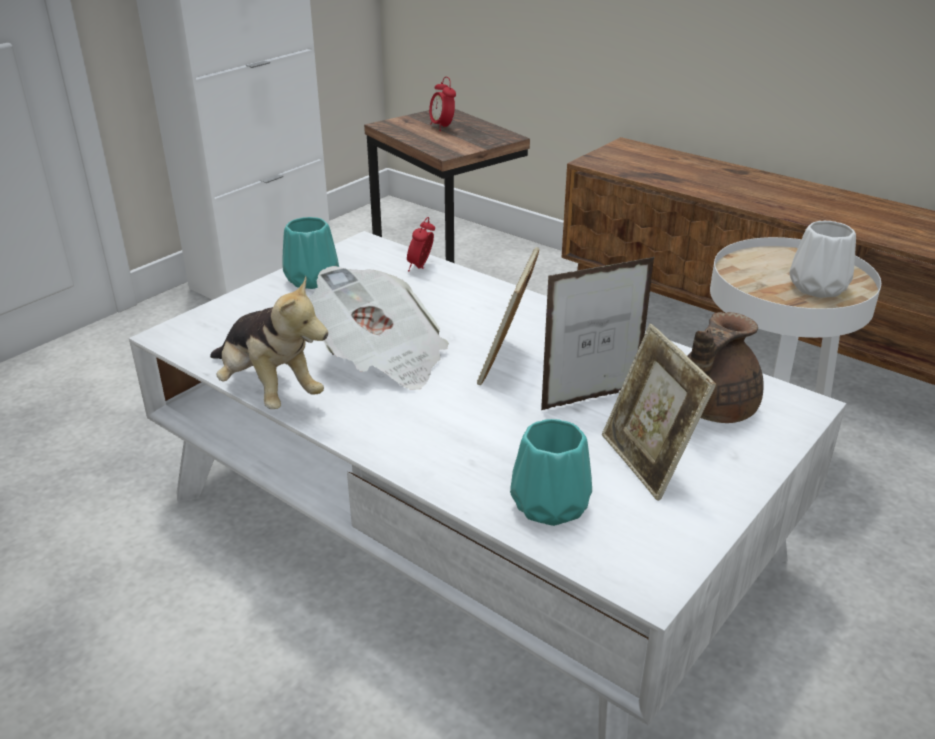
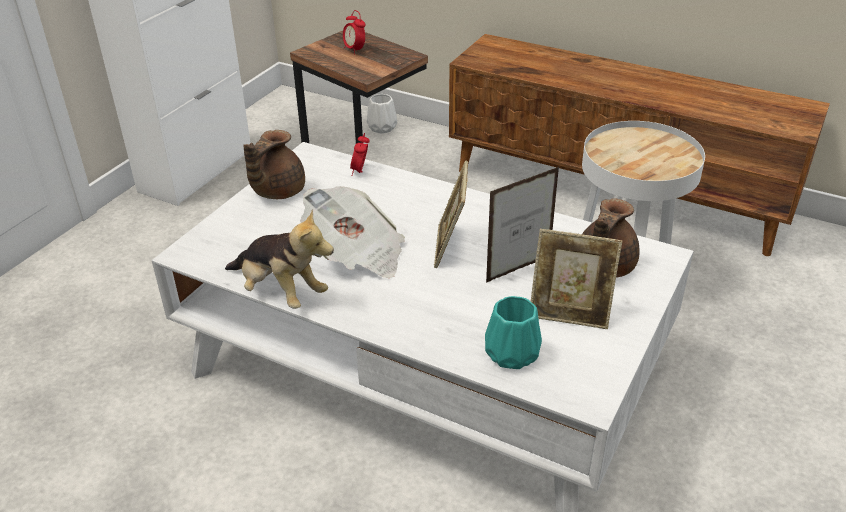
camera: 10 degrees left, 5 degrees up
(310, 279) = (276, 191): turquoise vase -> brown teapot
(647, 462) = (569, 314): picture frame -> picture frame turned 45 degrees counterclockwise
(818, 287) = (661, 160): white vase -> white vase (382, 127)

